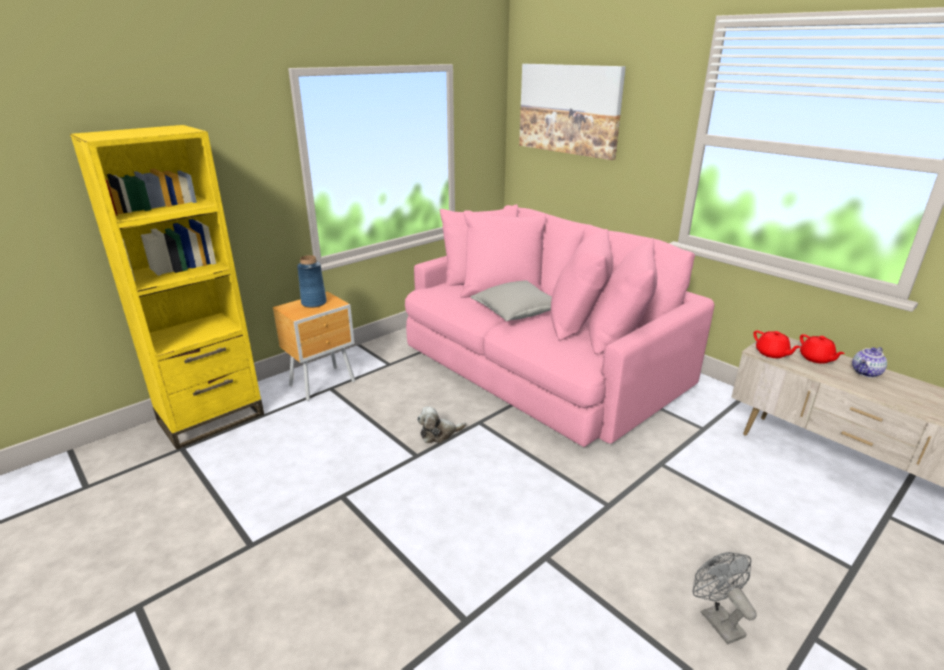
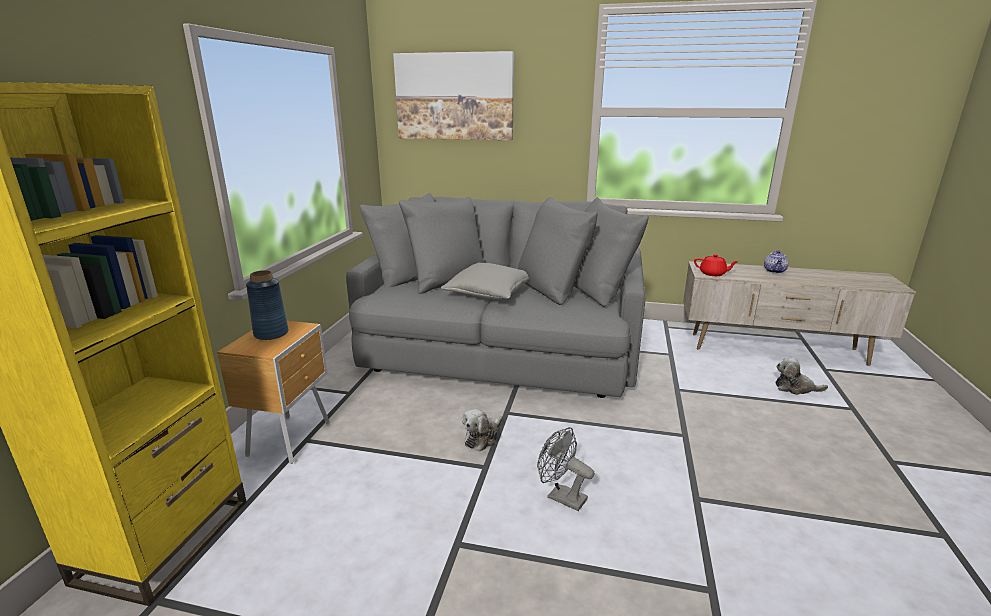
camera: 35 degrees left, 5 degrees down
(542, 366) = (502, 348): pink sofa -> grey sofa
(716, 619) = (841, 480): grey fan -> grey fan (561, 496)
(808, 518) = (795, 388): none -> plush toy
(816, 359) = (739, 270): red teapot -> none

